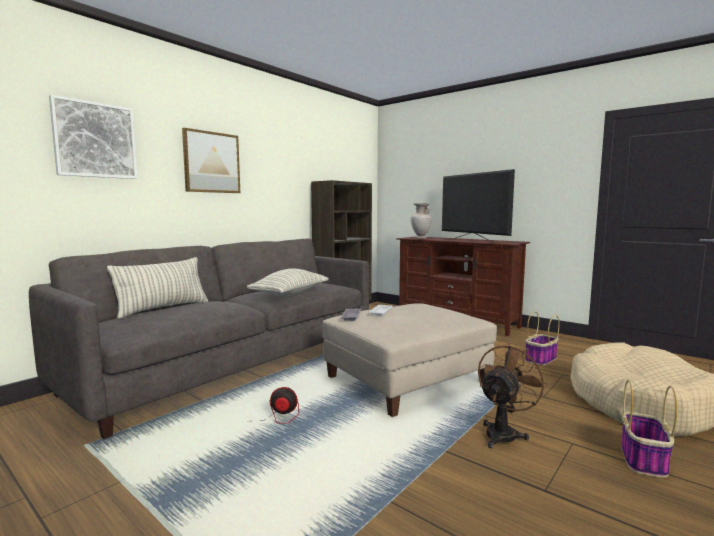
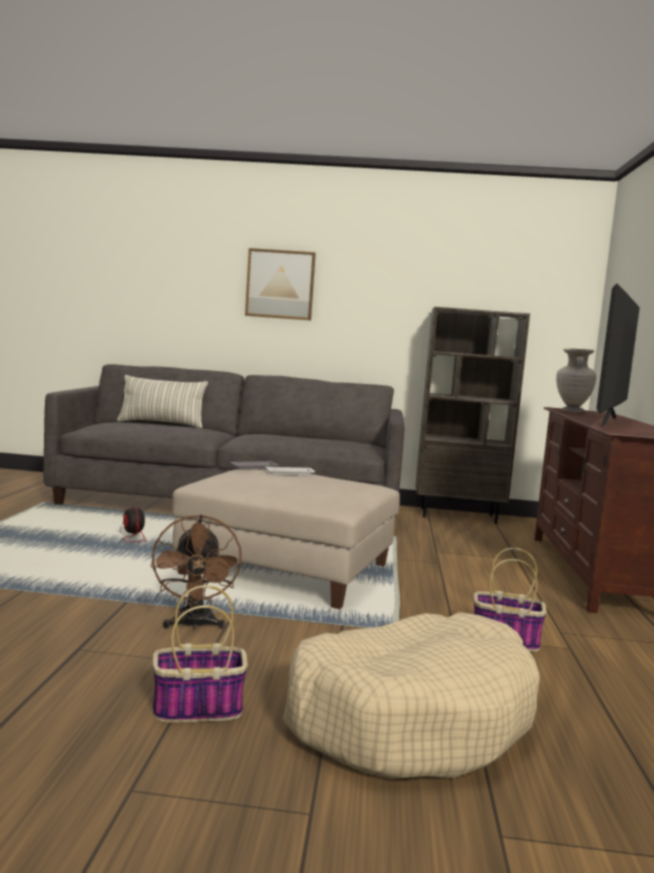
camera: 55 degrees right, 0 degrees up
(95, 140) = (166, 266): picture -> none
(290, 294) = (277, 440): pillow -> none
(504, 433) = (194, 625): brown fan -> brown fan turned 75 degrees clockwise

